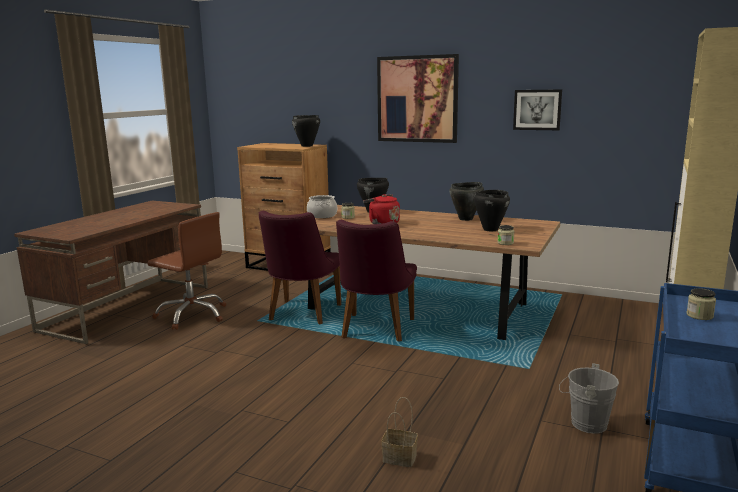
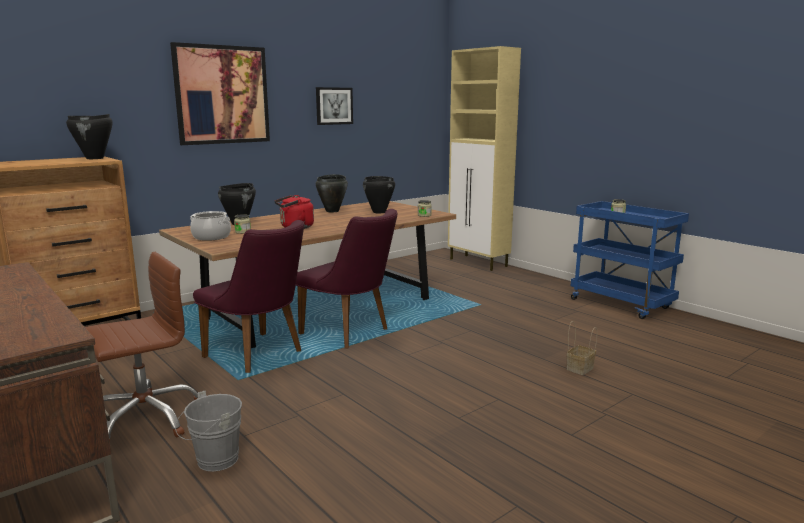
camera: 65 degrees left, 0 degrees up
(584, 423) = (563, 311): grey bucket -> grey bucket (213, 461)

